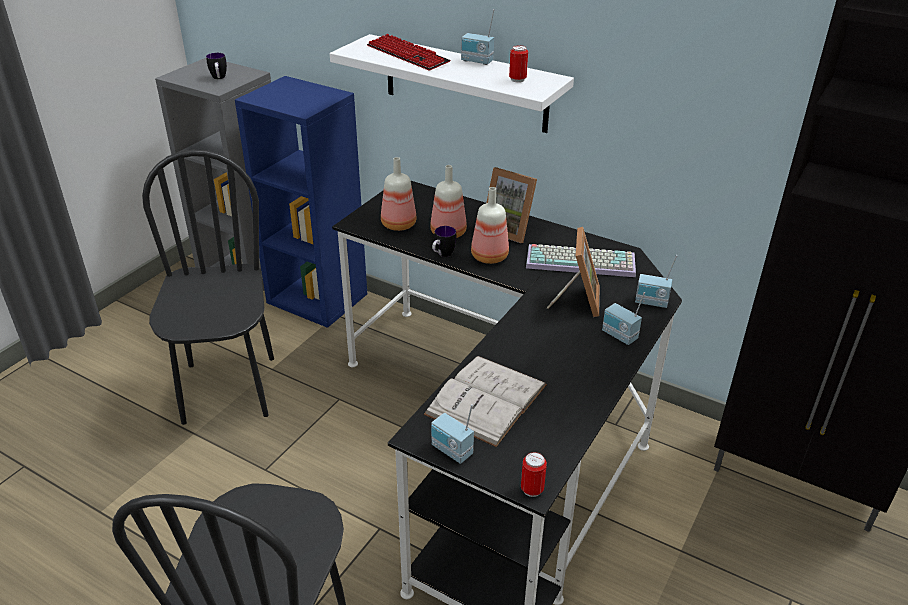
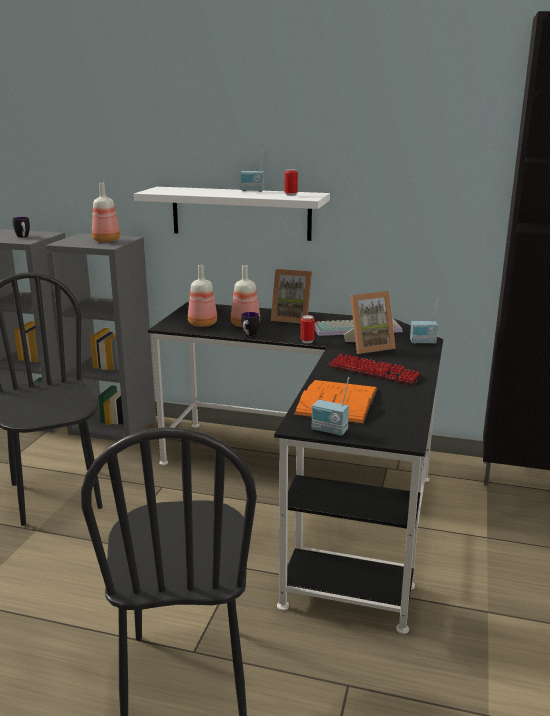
camera: 15 degrees left, 15 degrees down
(318, 298) = (114, 425): blue bookcase -> grey bookcase
(407, 55) = (196, 191): keyboard -> keyboard (374, 371)
(486, 399) = (337, 402): white book -> orange book
(488, 257) = (285, 333): bottle -> bottle (105, 240)
(532, 489) = (406, 442): can -> can (307, 341)
(577, 300) = (368, 347): picture frame -> picture frame turned 75 degrees clockwise
(619, 336) = (412, 360): radio -> none

